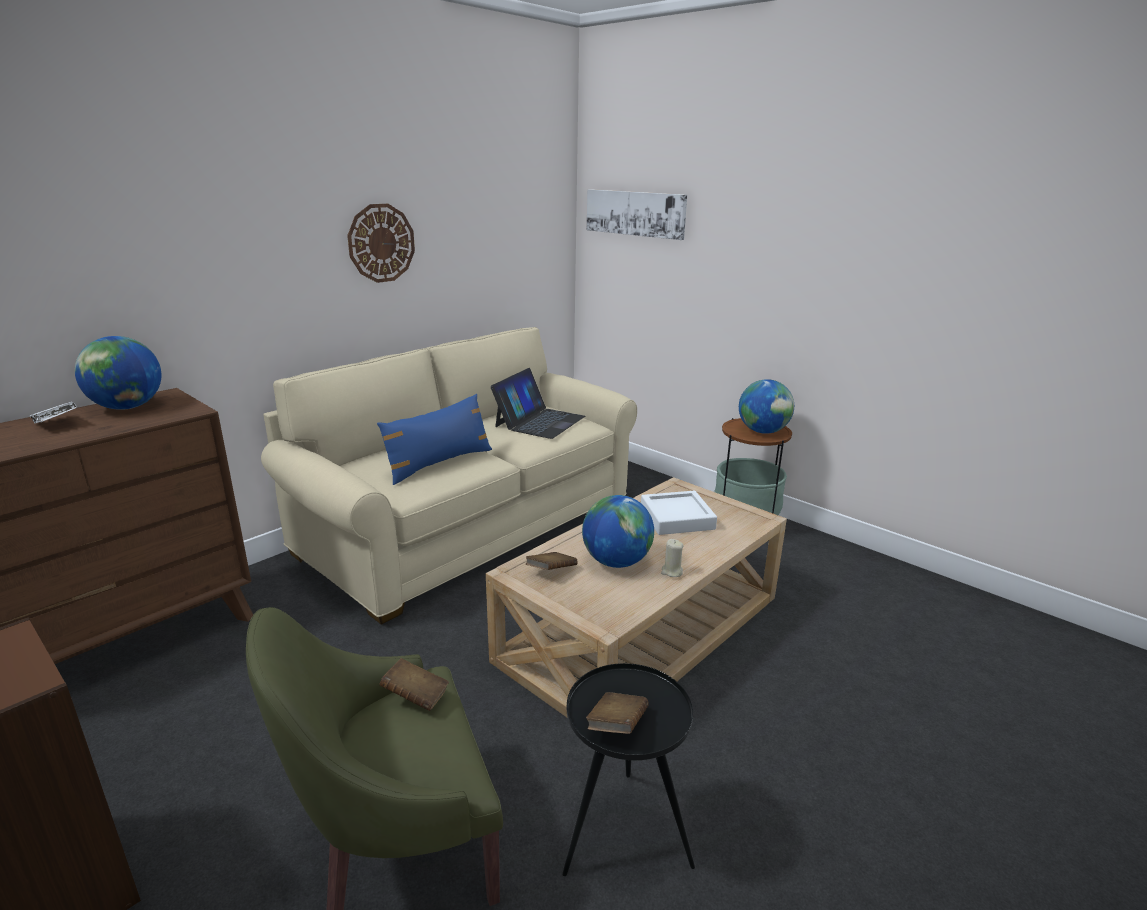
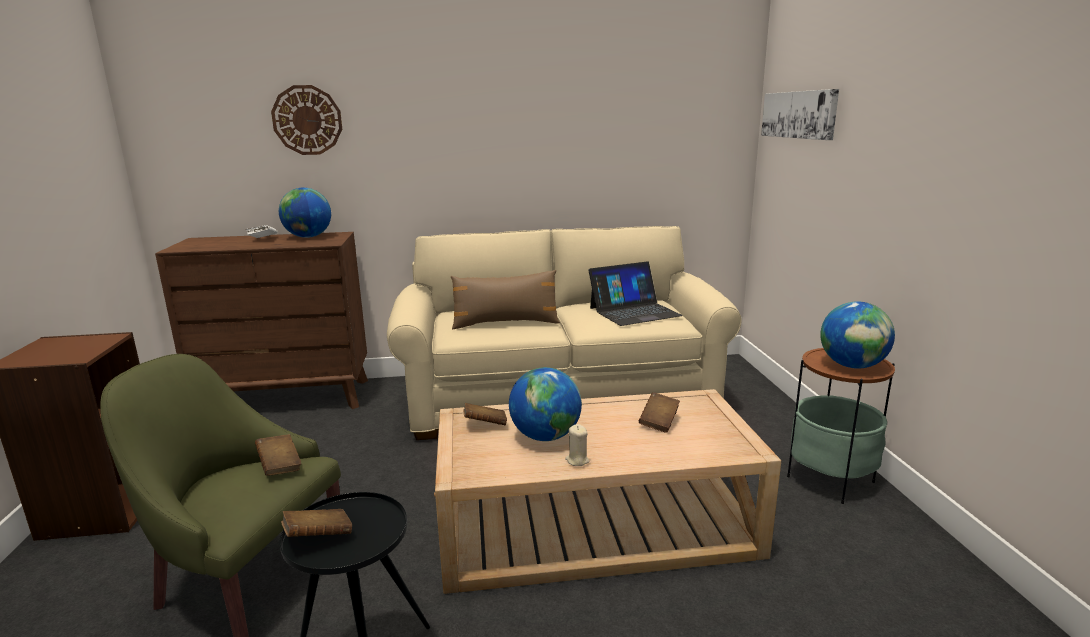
camera: 40 degrees right, 5 degrees down
(381, 243) = (528, 138): wall clock -> wall clock (307, 120)
(439, 463) = (505, 323): blue pillow -> brown pillow
(677, 518) = (659, 422): white tray -> brown book

